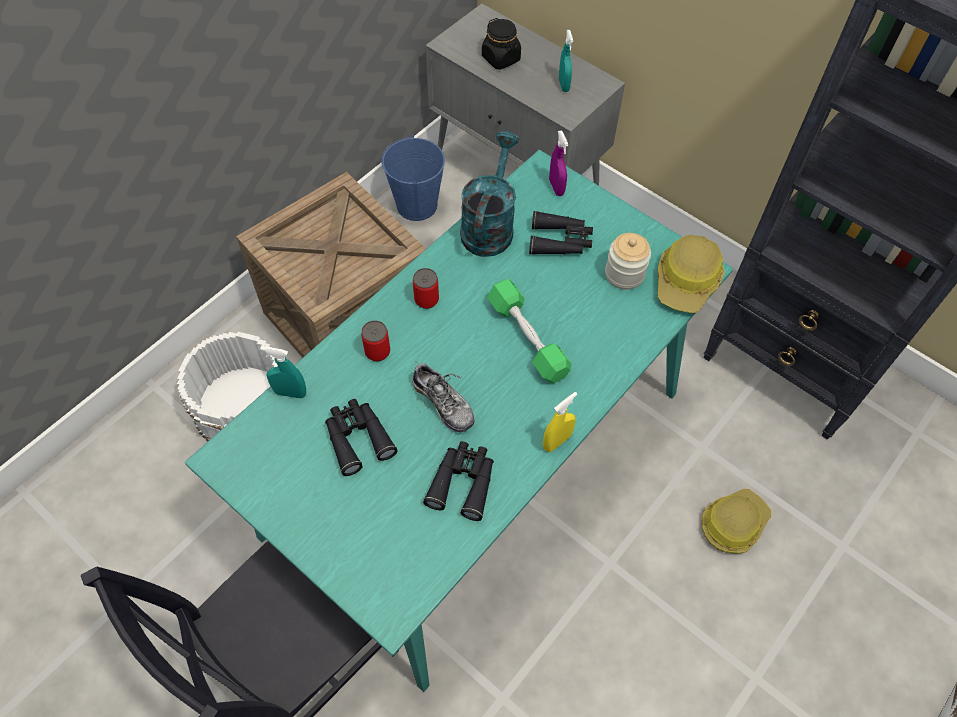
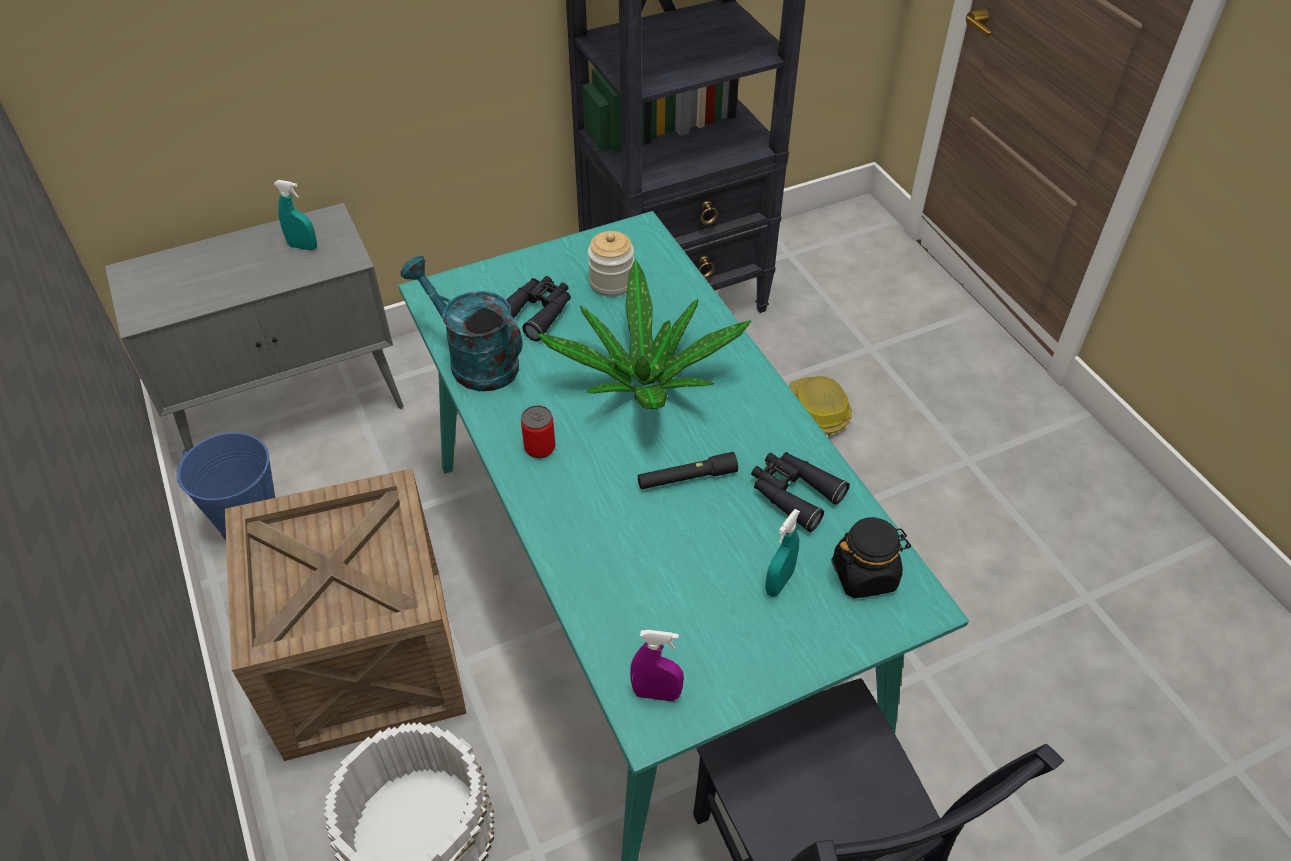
camera: 65 degrees left, 10 degrees down
(290, 393) = (593, 620): turquoise spray bottle -> turquoise spray bottle (779, 582)
(357, 438) = (692, 571): black binoculars -> none
(377, 351) = (584, 515): can -> none
(443, 403) = (687, 478): shoe -> black flashlight
(501, 59) = (213, 281): black jar -> black jar (865, 574)
(527, 338) = (644, 381): green dumbbell -> potted plant
(556, 187) = (463, 290): purple spray bottle -> purple spray bottle (656, 693)
(557, 441) = (780, 403): yellow spray bottle -> none
(687, 281) = (649, 244): hard hat -> none

